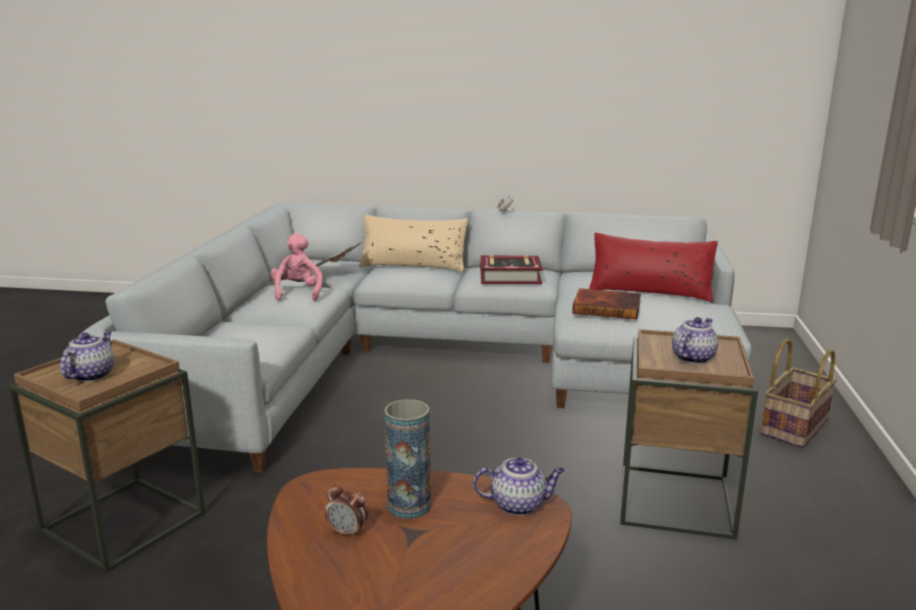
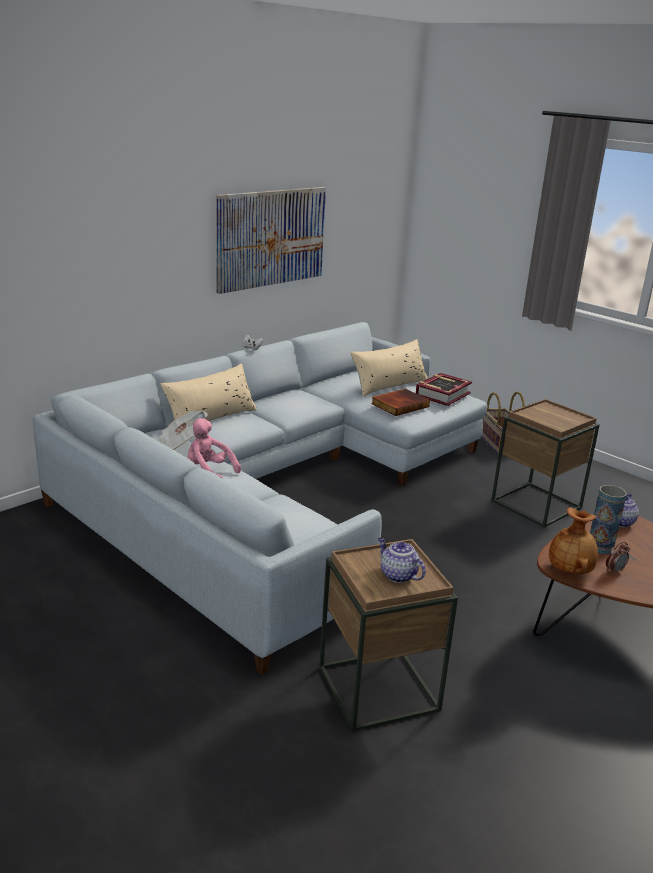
camera: 55 degrees left, 5 degrees up
(307, 499) = (570, 571): none -> brown vase
(510, 277) = (296, 403): book -> book (442, 394)
(565, 90) = (271, 238): none -> picture
(650, 291) = (389, 385): red pillow -> beige pillow
(693, 357) = (557, 418): teapot -> none

